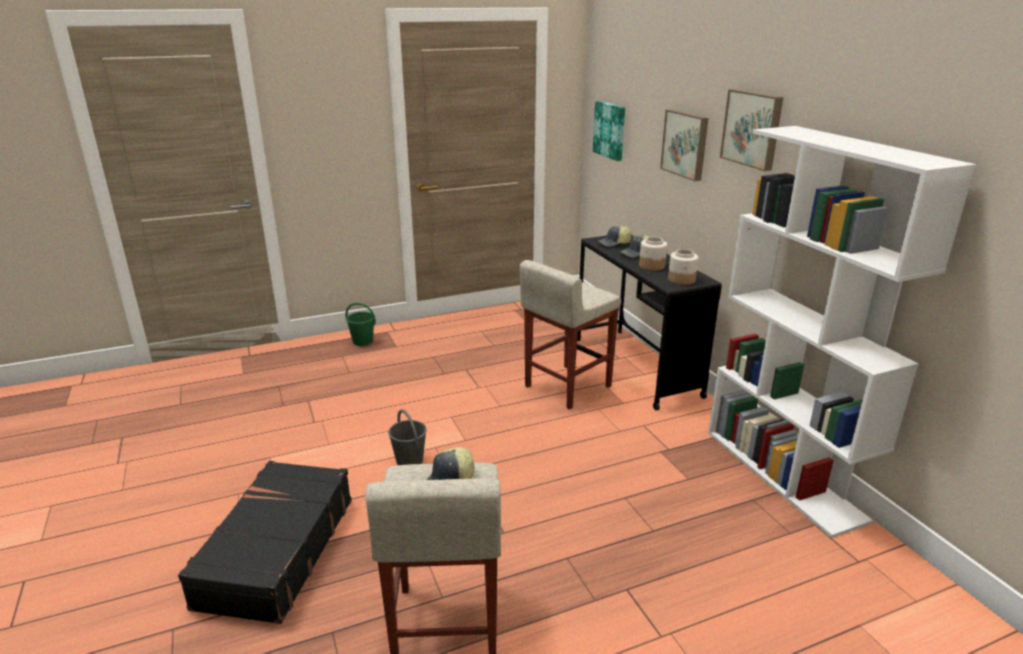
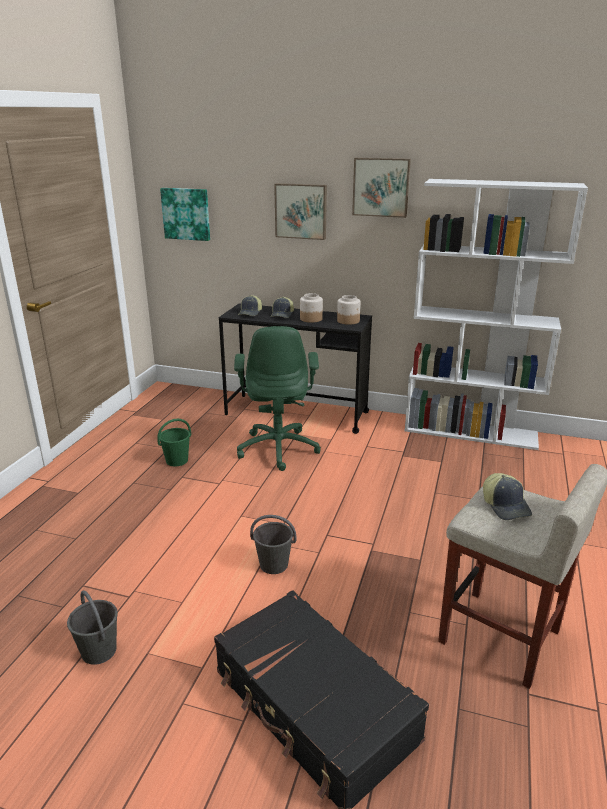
camera: 50 degrees left, 0 degrees up
(257, 439) = (98, 650): none -> grey bucket
(363, 341) = (33, 506): green bucket -> green bucket (177, 460)
(567, 386) = (278, 448): beige stool -> green office chair

